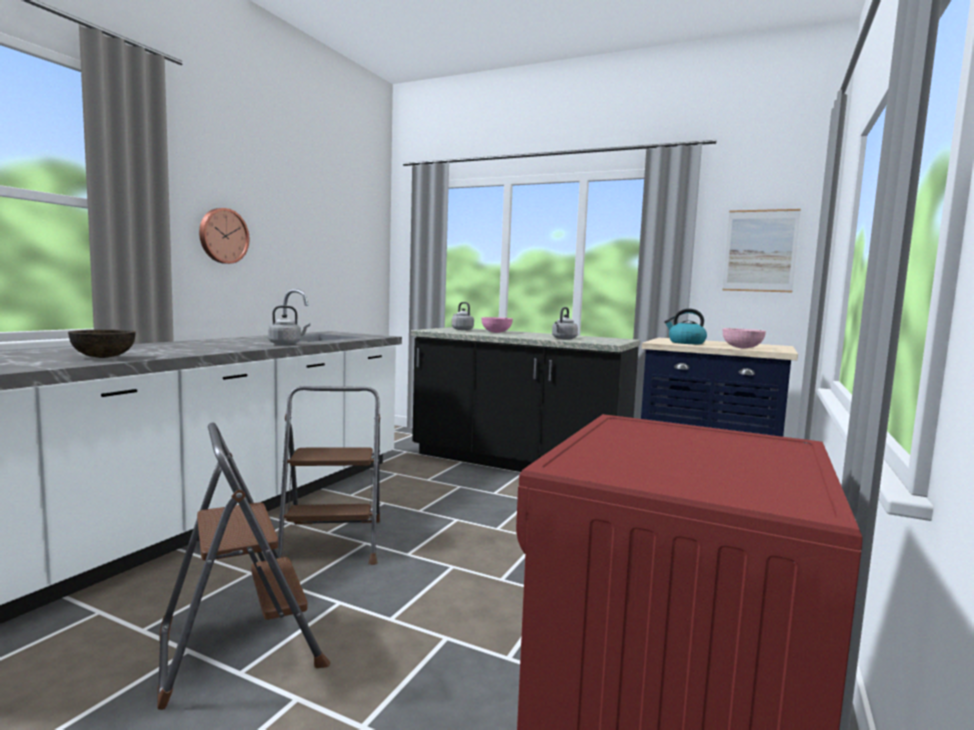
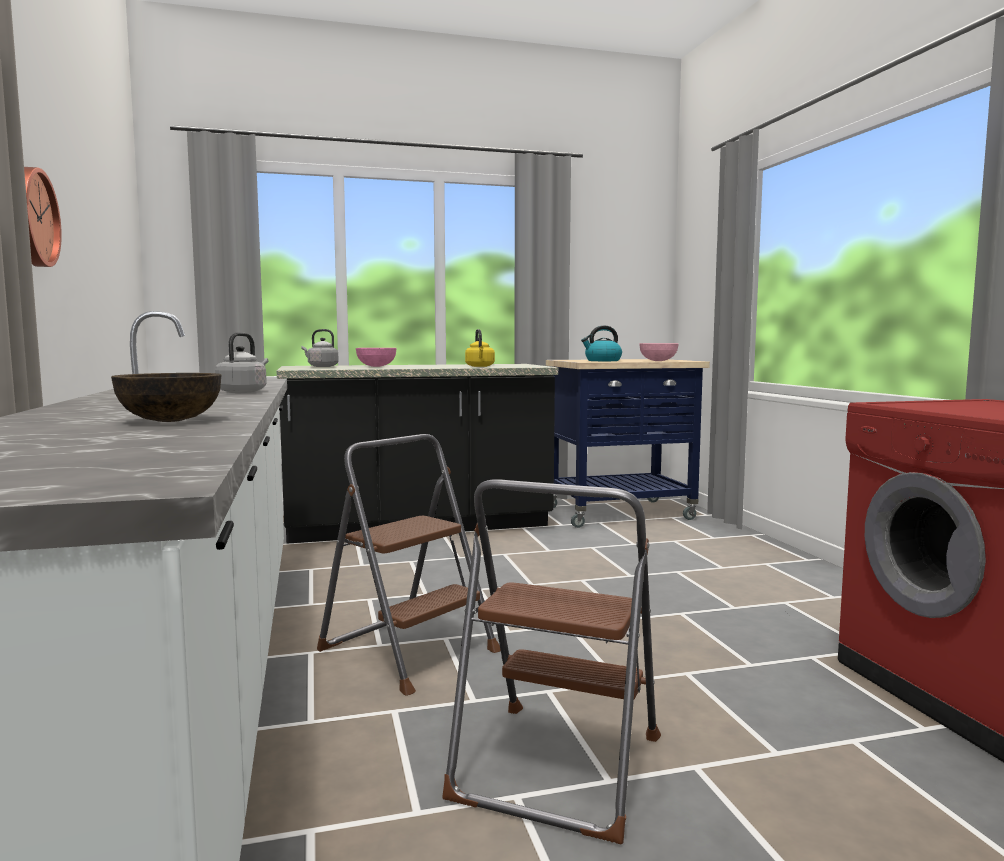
camera: 40 degrees left, 0 degrees up
(563, 339) = (480, 366): grey kettle -> yellow kettle
(760, 251) = (619, 269): picture -> none

